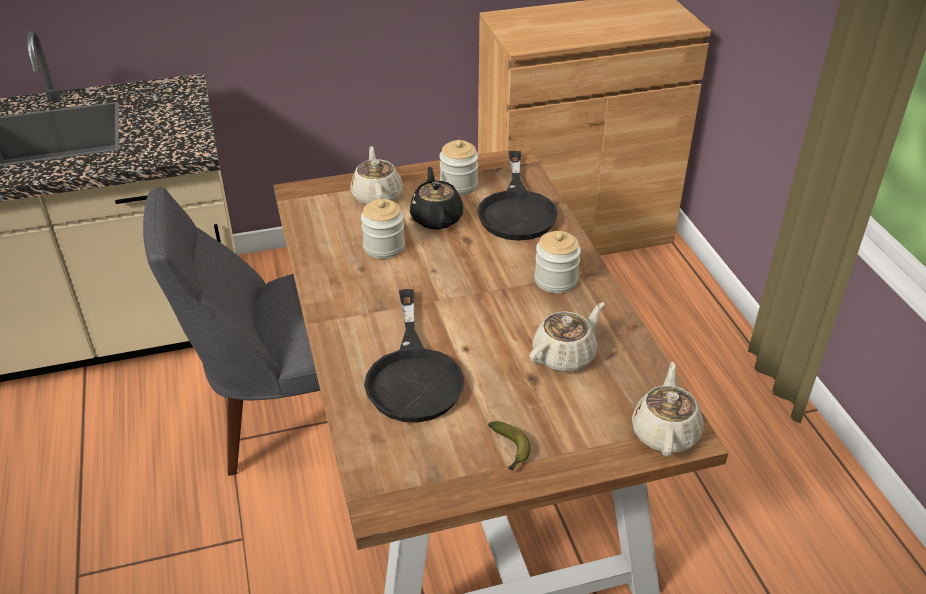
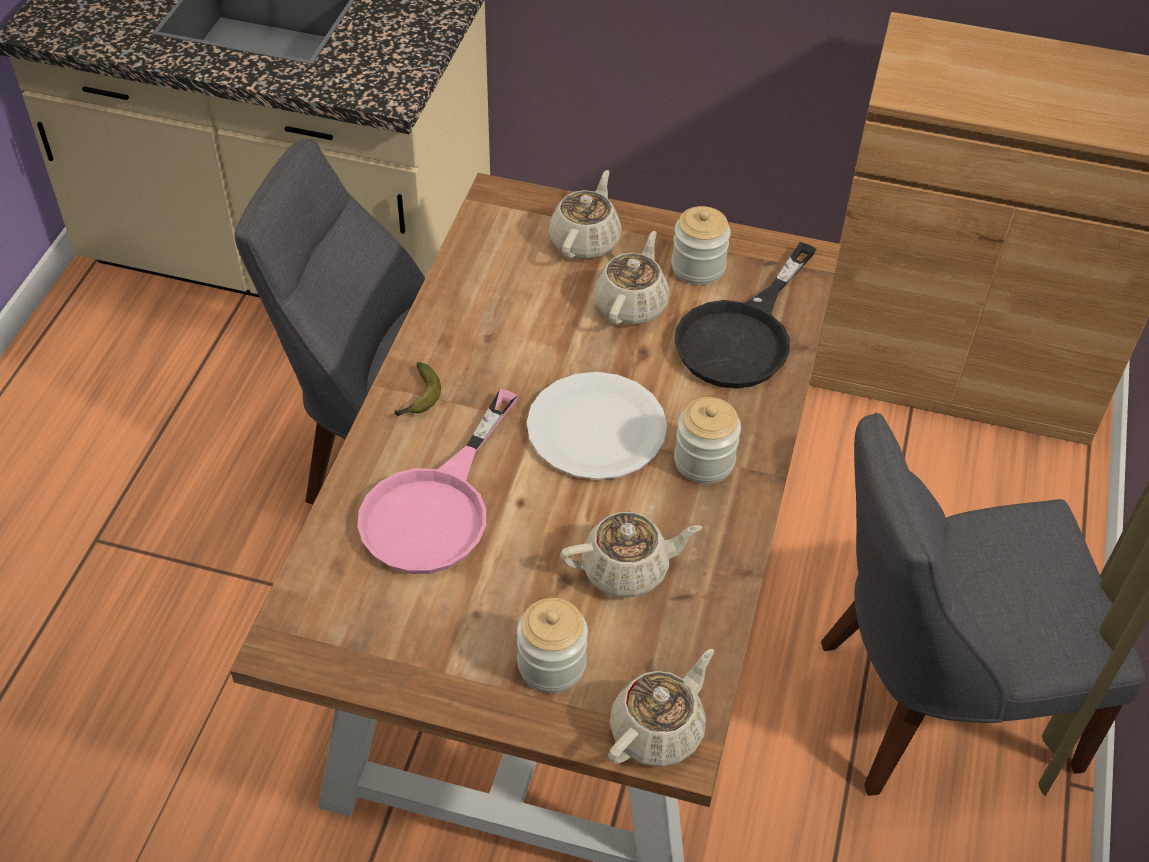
camera: 30 degrees right, 10 degrees up
(384, 247) = (536, 319): jar -> jar (551, 664)
(413, 375) = (436, 507): black frying pan -> pink frying pan
(436, 218) = (631, 304): black teapot -> beige teapot
(476, 290) = (597, 429): none -> white plate
(510, 450) = (463, 656): banana -> banana (418, 398)
(704, 406) = (934, 703): none -> grey chair

